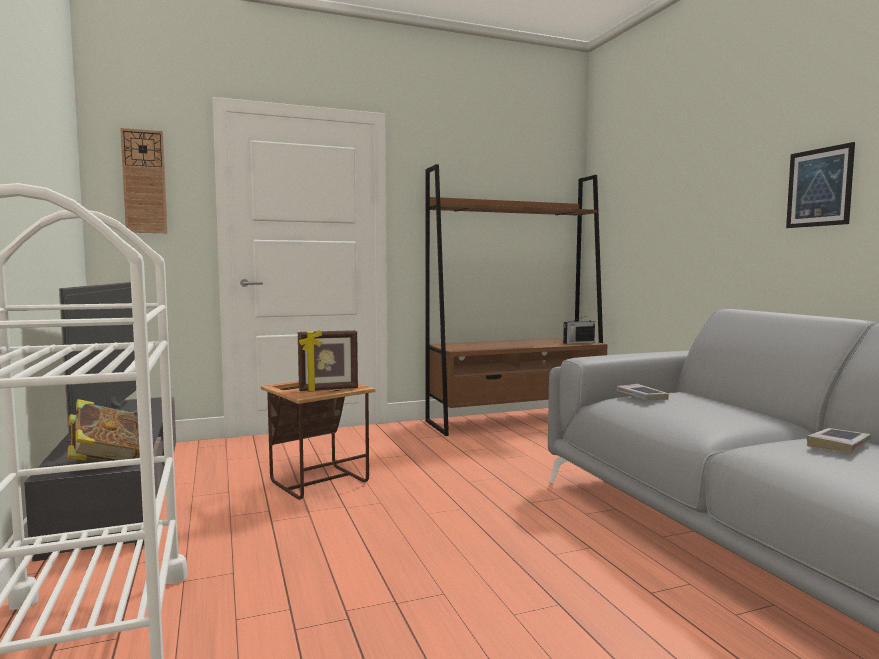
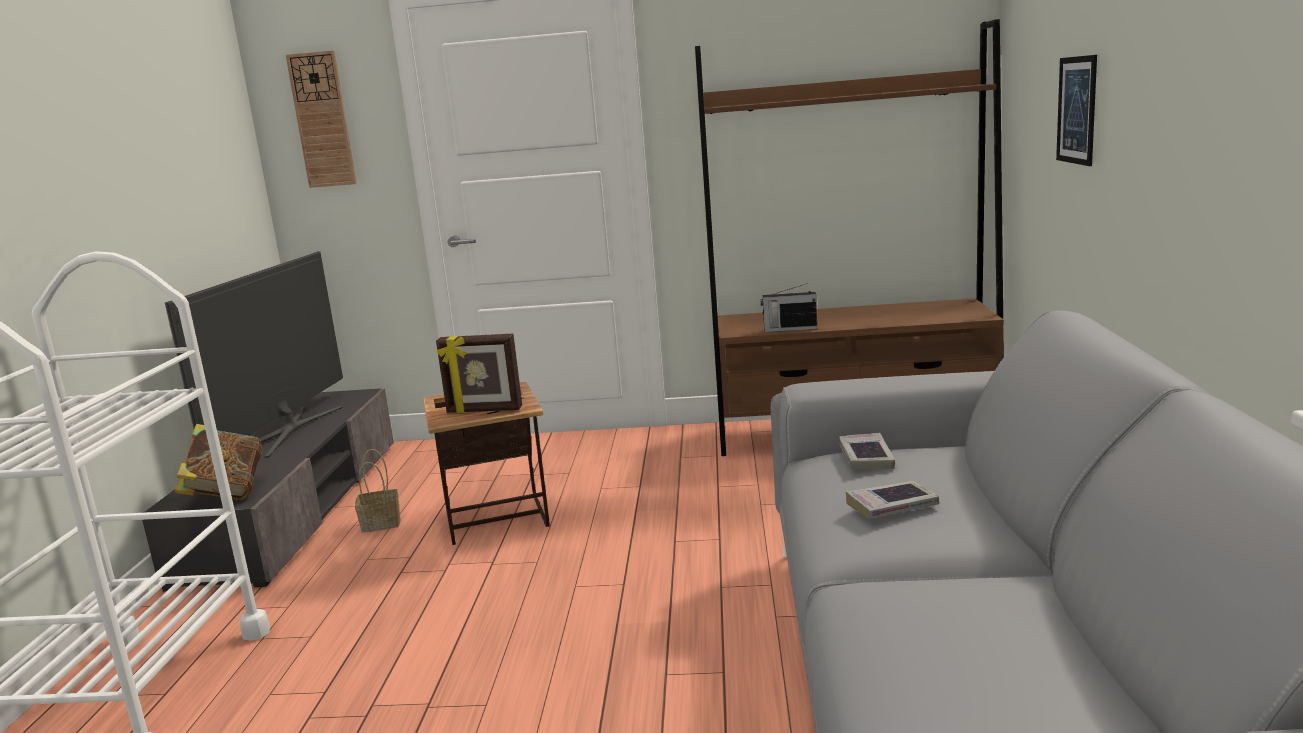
camera: 25 degrees right, 10 degrees up
(219, 492) = (382, 523): none -> basket
(578, 343) = (956, 315): radio -> radio (789, 329)
(819, 187) = (1231, 91): picture -> picture (1076, 110)
(838, 445) = (983, 606): book -> book (892, 506)

